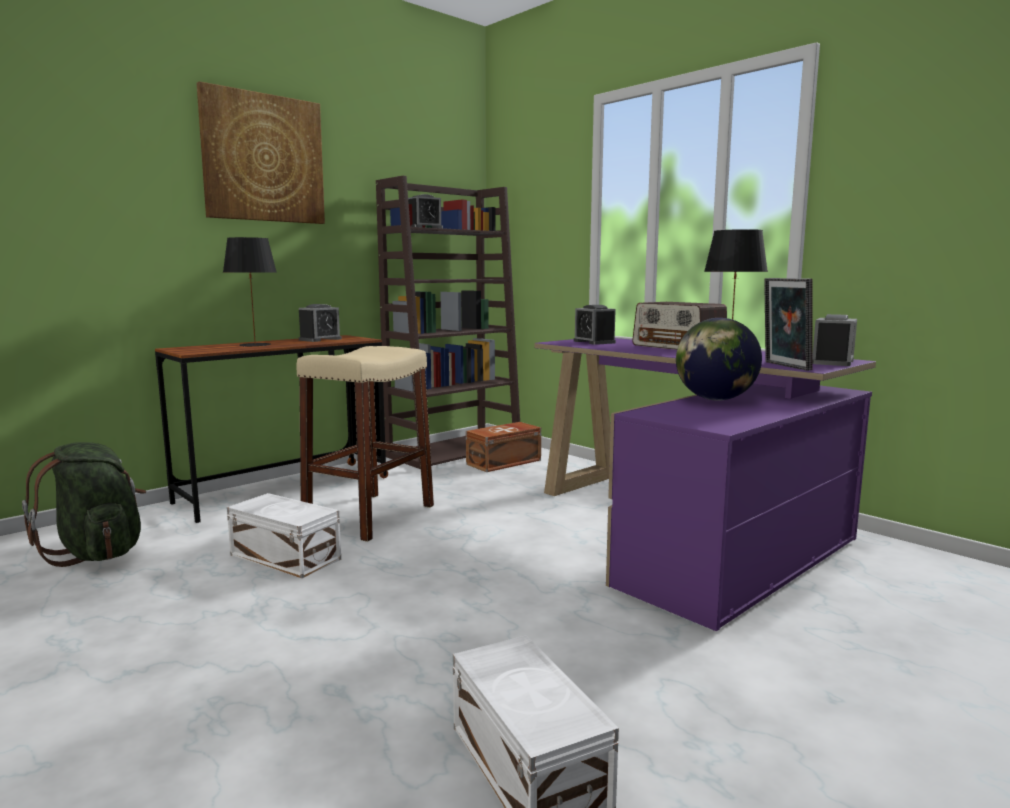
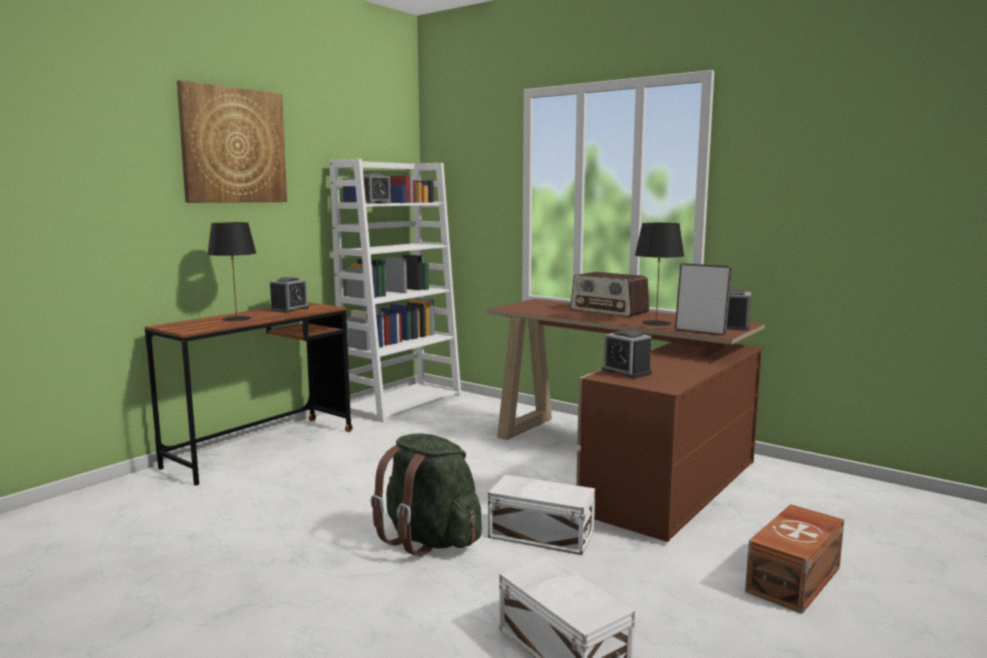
camera: 10 degrees left, 0 degrees up
(97, 553) = (119, 520): green backpack -> green backpack (429, 540)
(285, 556) = (297, 509): white storage box -> white storage box (540, 534)
(370, 516) = (353, 468): beige stool -> none
(455, 451) = (402, 402): brown bookcase -> white bookcase
(505, 462) = (452, 410): brown storage box -> brown storage box (796, 579)
(594, 342) = (536, 306): alarm clock -> alarm clock (626, 372)
(685, 530) = (623, 463): purple desk -> brown desk
(715, 399) = (651, 360): globe -> none
(784, 366) = (701, 332): picture frame -> picture frame turned 150 degrees clockwise

